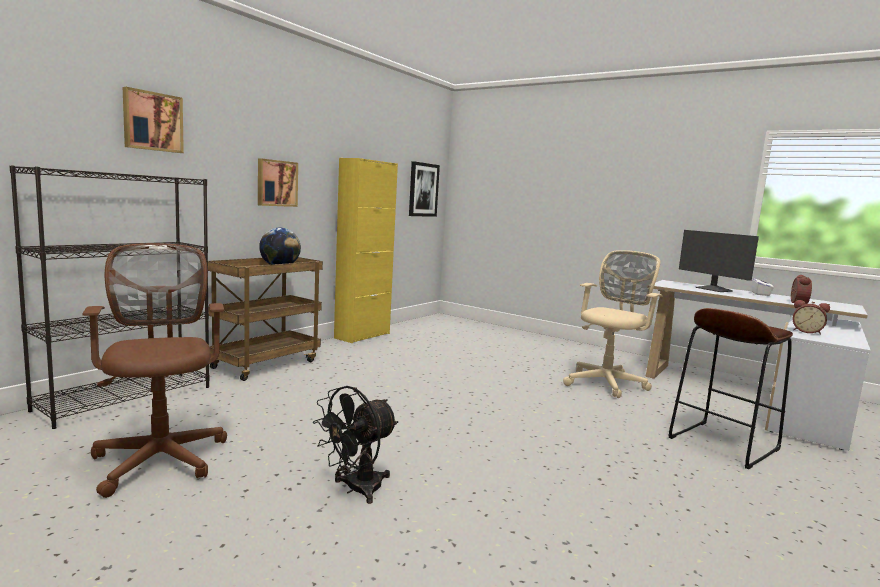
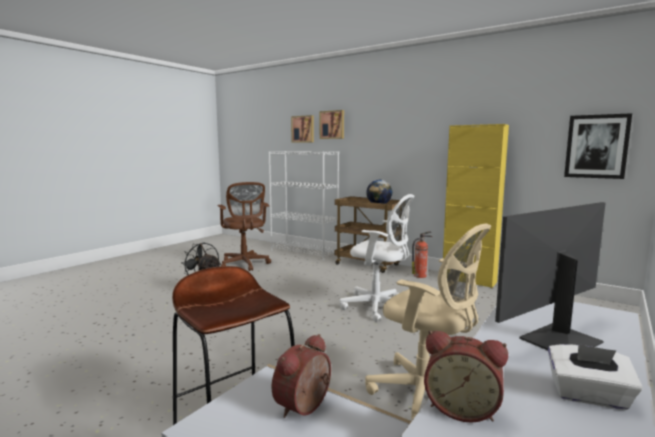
camera: 90 degrees right, 0 degrees up
(126, 398) = (304, 252): black bookcase -> white bookcase
(161, 457) = (245, 264): brown office chair -> brown office chair turned 90 degrees clockwise
(276, 183) = (400, 150): picture -> picture (303, 129)
(336, 348) = (420, 276): none -> fire extinguisher
(439, 377) = (378, 307): none -> white office chair

